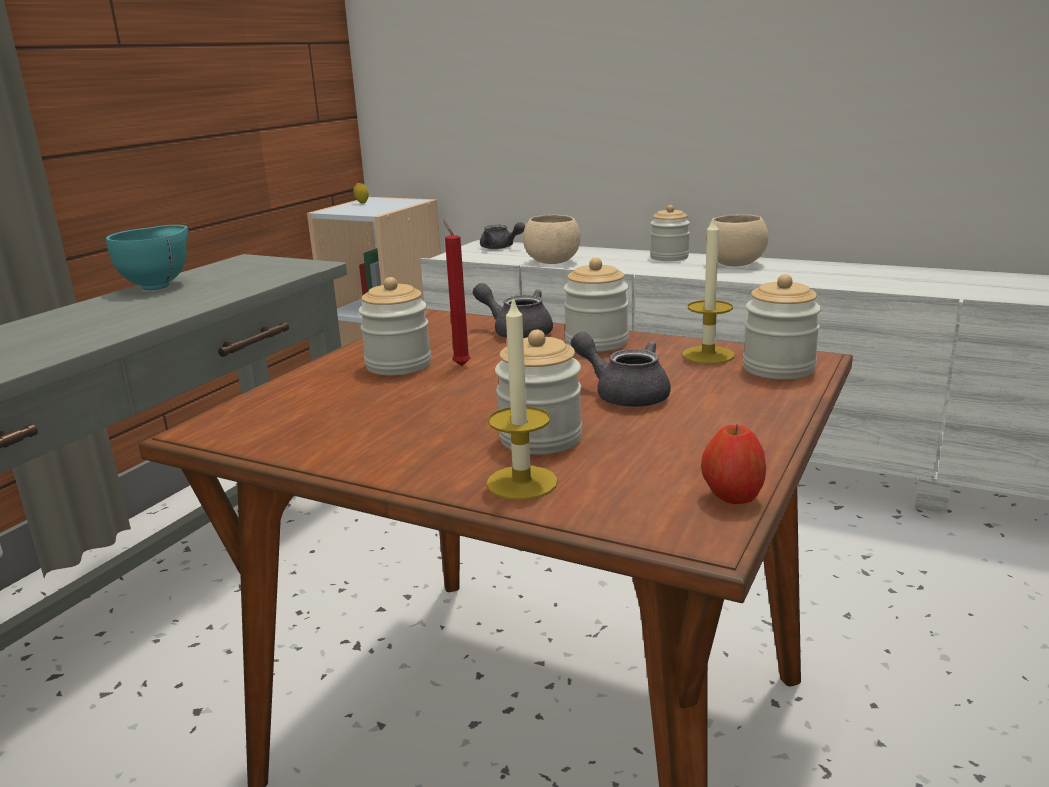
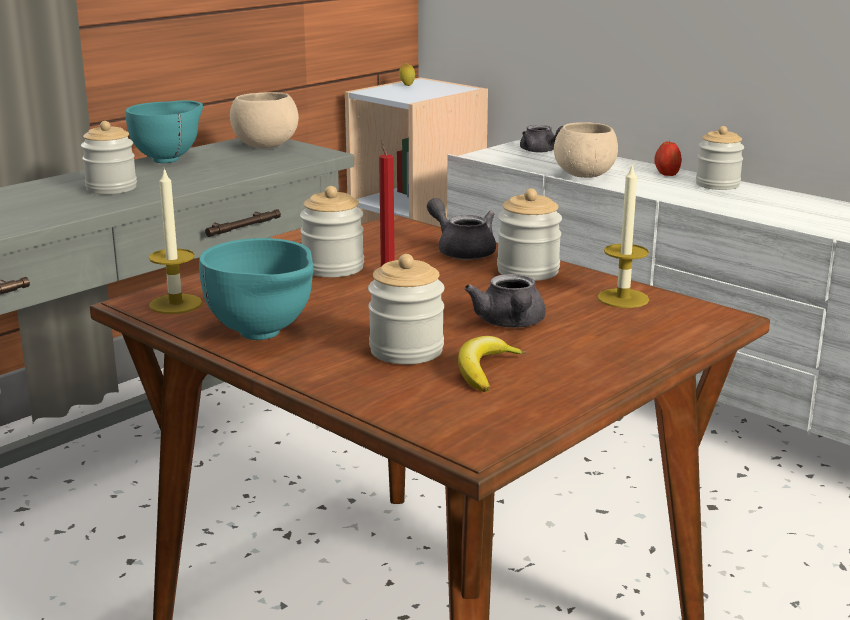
camera: 15 degrees right, 0 degrees up
(369, 446) = (263, 335): none -> turquoise bowl
(522, 483) = (363, 383): candle -> candle (175, 304)
(624, 394) = (510, 324): grey teapot -> grey teapot turned 150 degrees counterclockwise
(641, 447) = (485, 371): none -> banana
(732, 498) = (524, 422): apple -> apple (667, 174)
(734, 264) = (783, 202): beige bowl -> beige bowl (264, 146)
(778, 368) = (678, 321): jar -> jar (111, 188)

